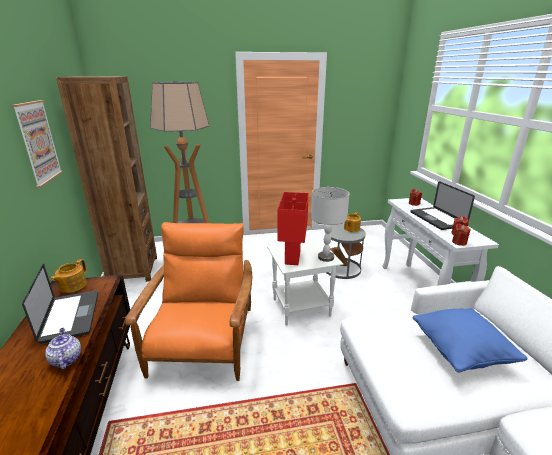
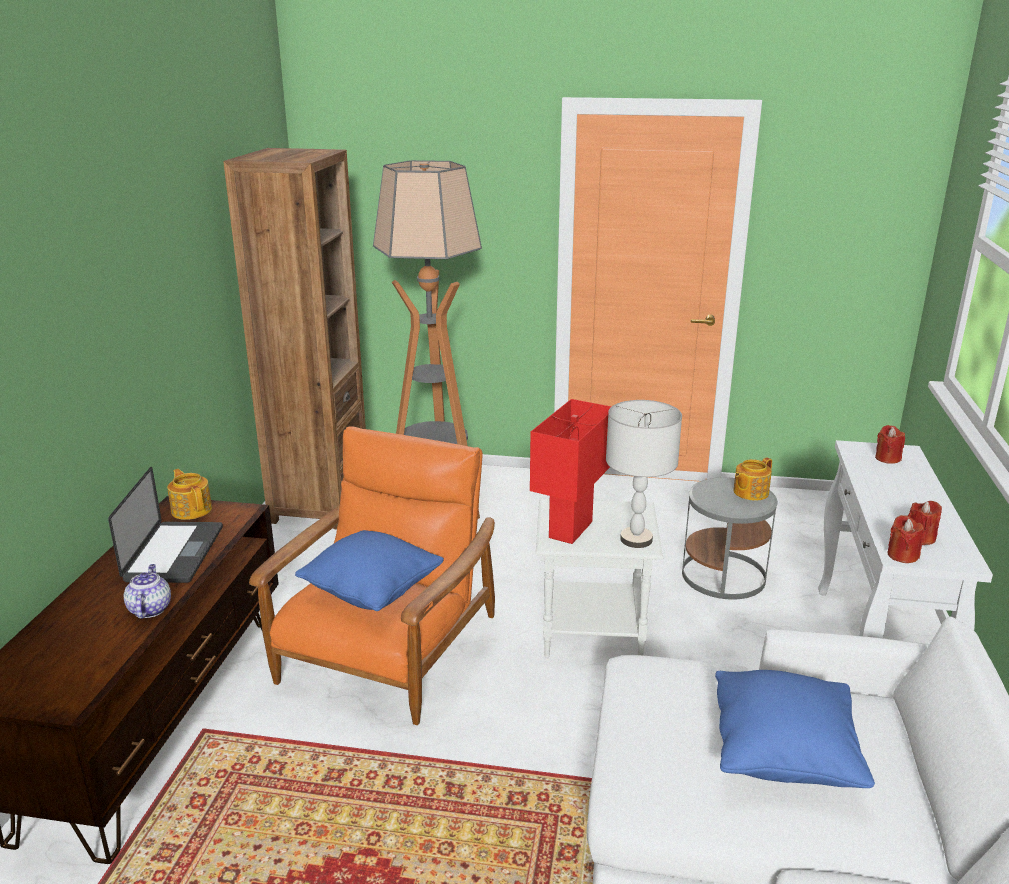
camera: 20 degrees right, 0 degrees up
(38, 142) = (178, 273): picture -> none
(72, 286) = (192, 509): teapot -> teapot turned 105 degrees clockwise
(198, 312) = (372, 592): none -> blue pillow
(437, 219) = (905, 500): laptop -> none

